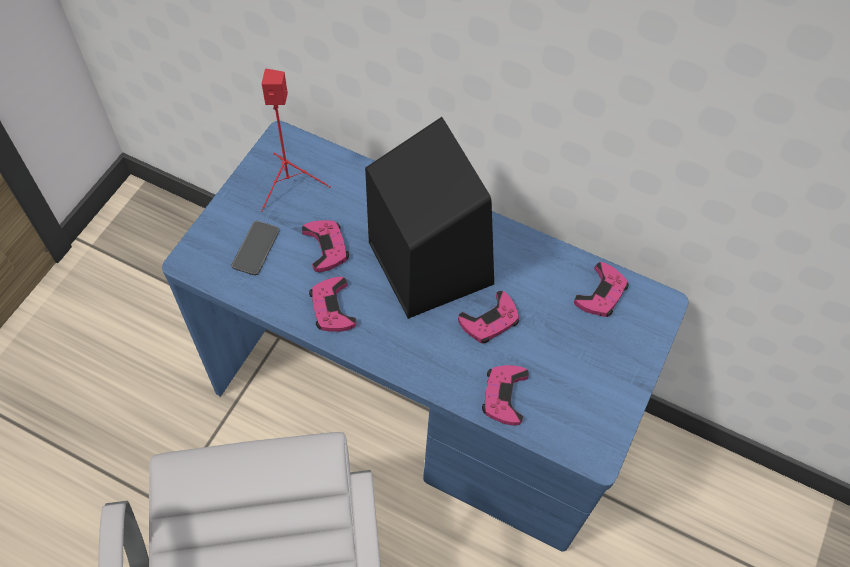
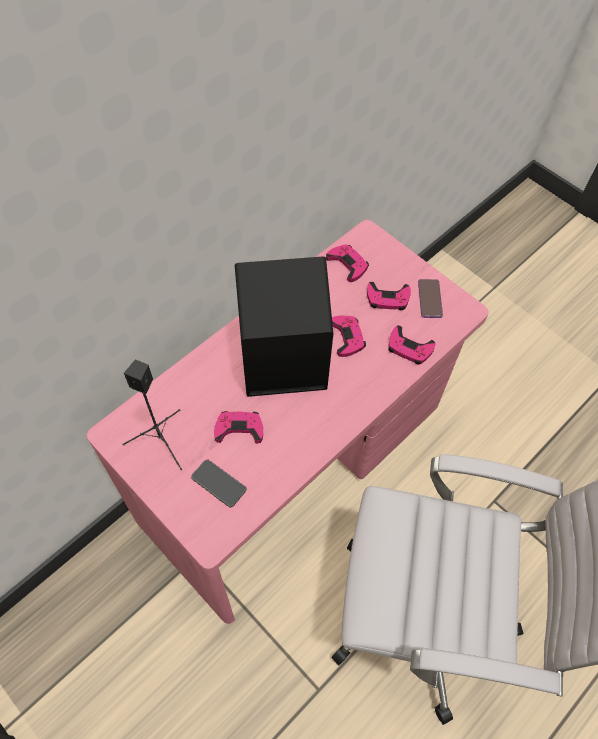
camera: 70 degrees left, 0 degrees up
(288, 184) = (162, 441): red speaker -> black speaker
(332, 308) = (298, 439): pink game controller -> pink game controller (387, 298)
(418, 401) = (294, 464): blue desk -> pink desk
(593, 404) = (429, 299): none -> phone

